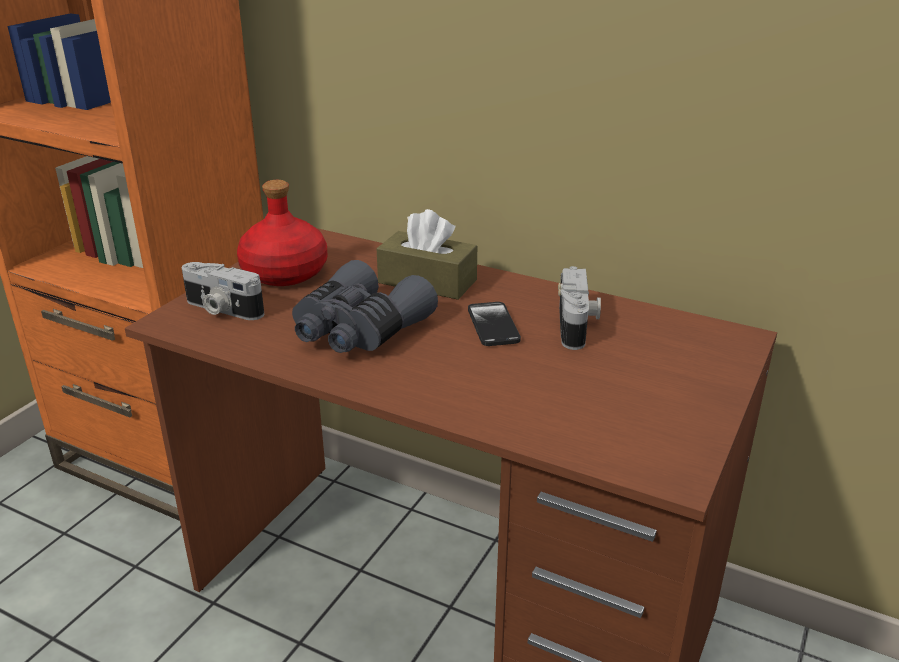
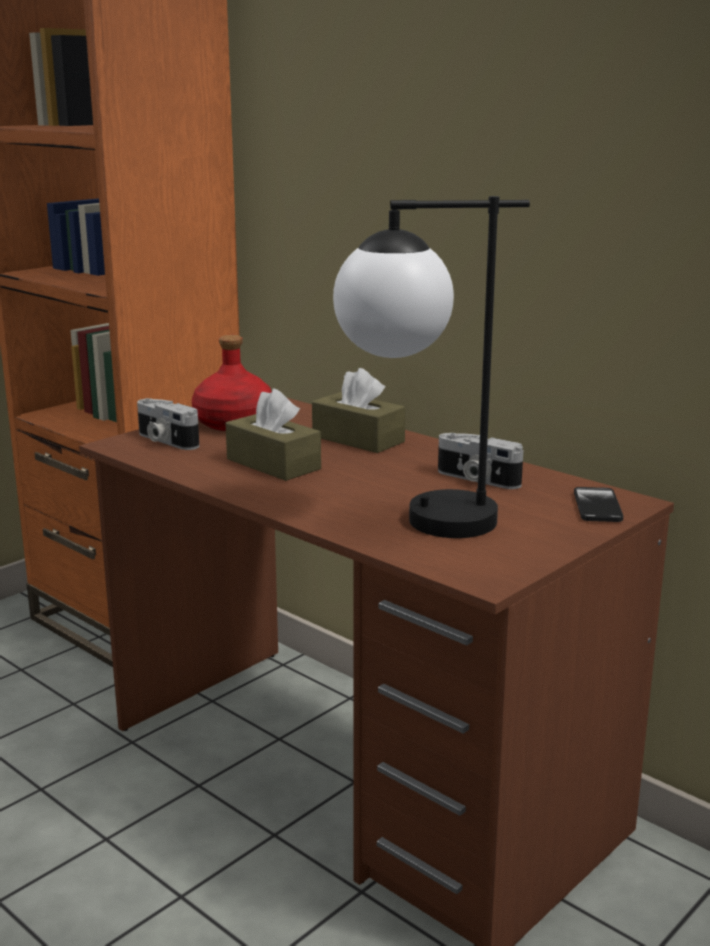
camera: 15 degrees right, 10 degrees down
(358, 330) = (273, 464): grey binoculars -> brown tissue box
(493, 325) = (396, 472): phone -> phone (597, 506)
(554, 398) = (416, 522): none -> table lamp
(577, 325) = (476, 479): camera -> camera turned 105 degrees clockwise

